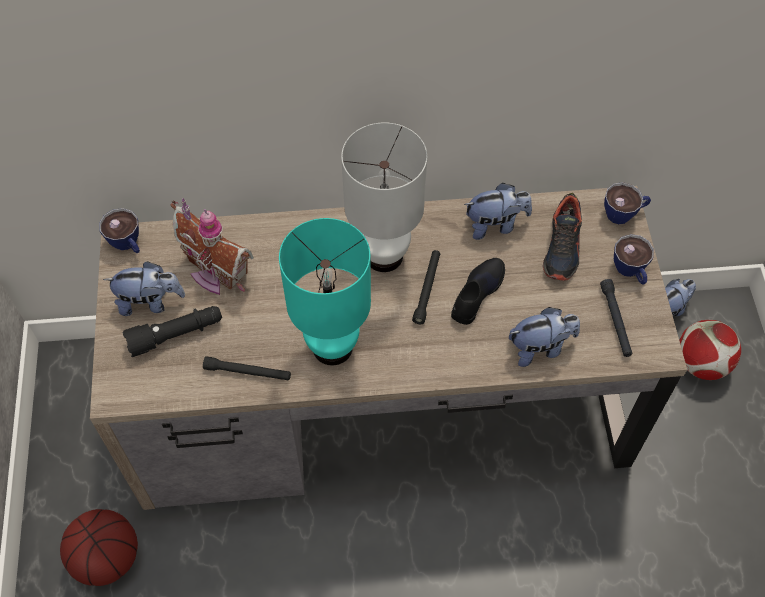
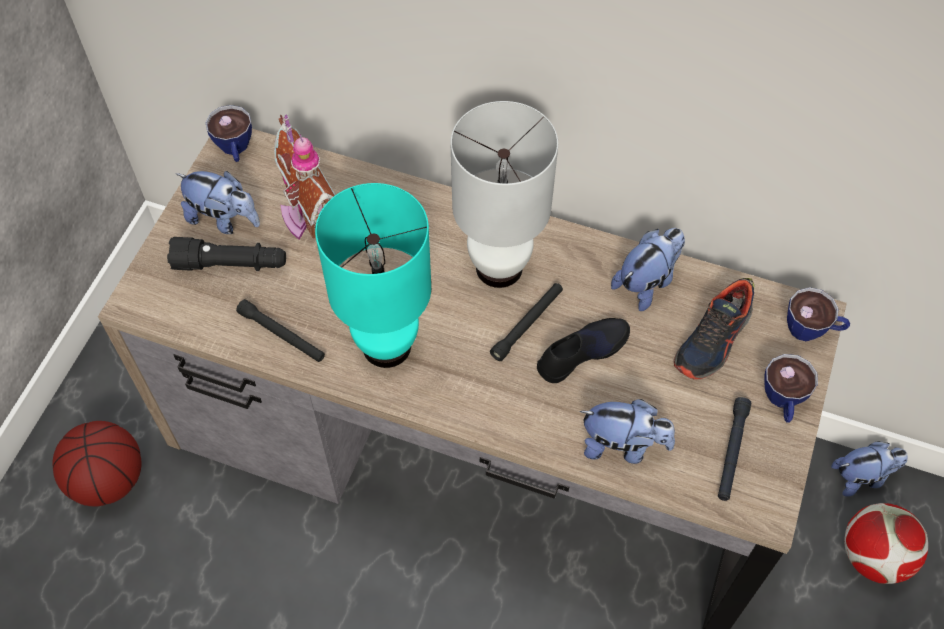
camera: 25 degrees right, 0 degrees up
(495, 225) = (647, 282): plush toy -> plush toy turned 60 degrees counterclockwise

